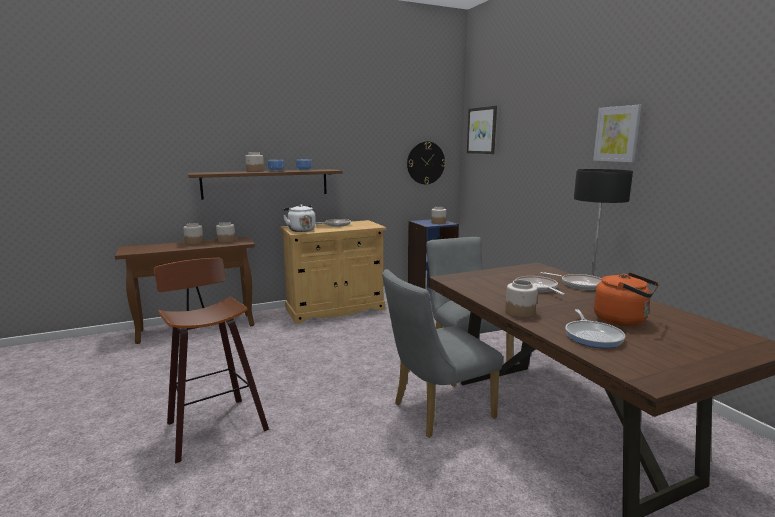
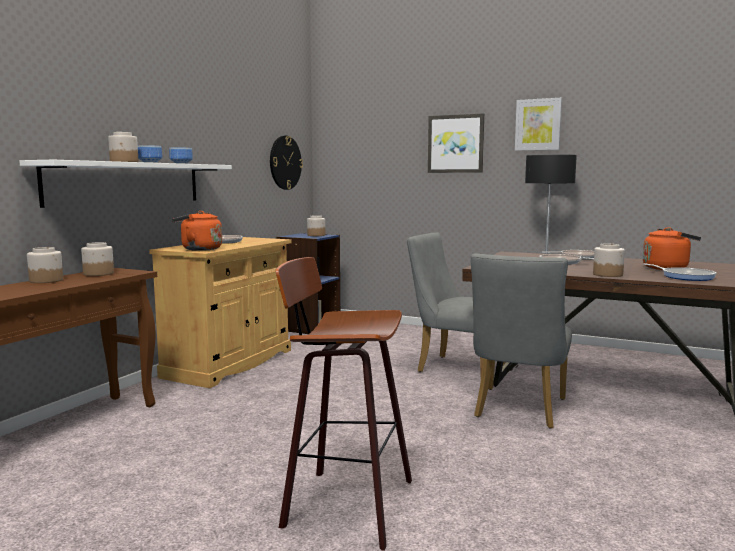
camera: 40 degrees left, 5 degrees down
(266, 183) = (127, 183): brown shelf -> white shelf
(300, 230) = (199, 249): white kettle -> orange kettle
(482, 130) = (348, 125): picture -> picture (455, 144)

